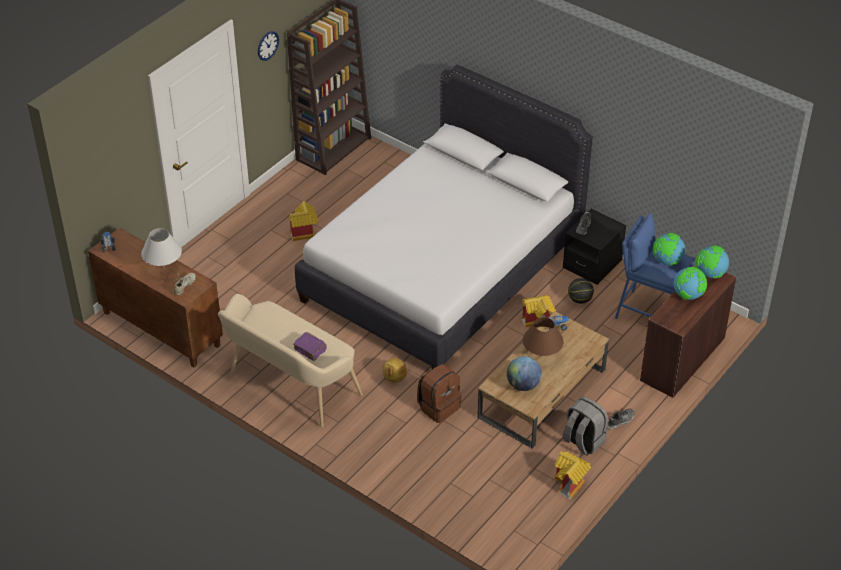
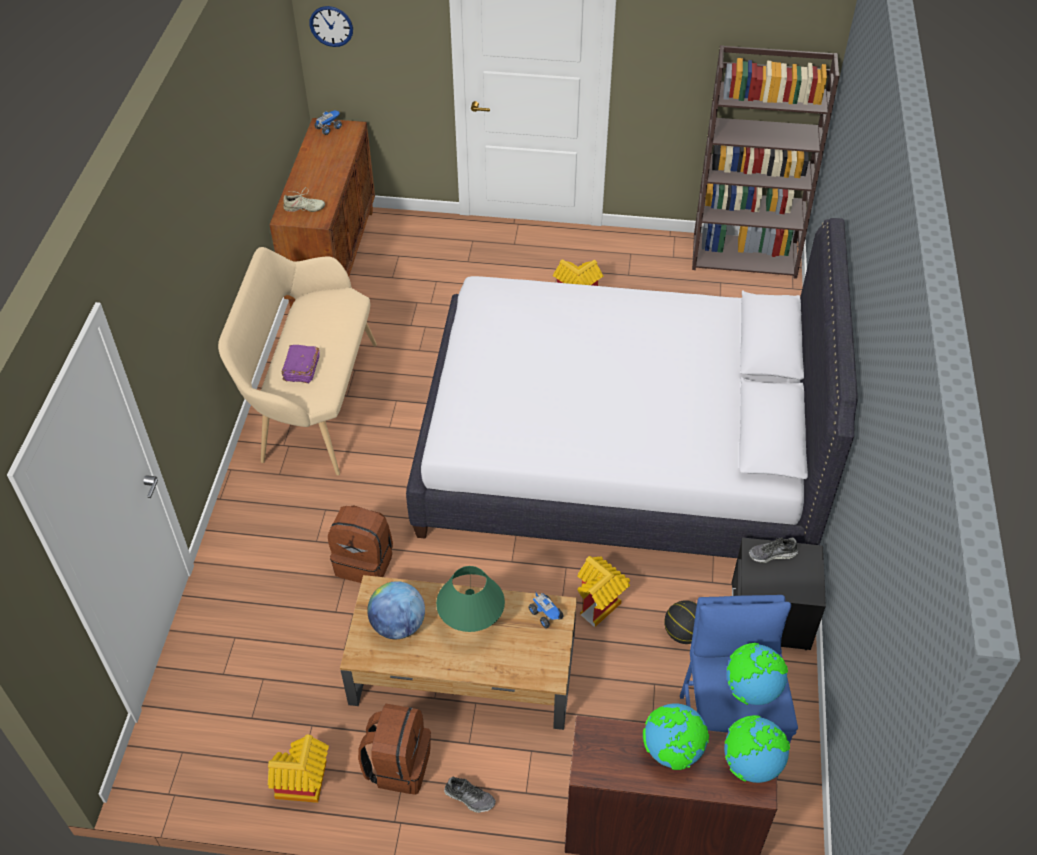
camera: 60 degrees right, 5 degrees up
(164, 268) = (324, 180): white table lamp -> none
(268, 45) = (680, 43): wall clock -> wall clock (331, 26)
(394, 378) = (388, 493): football -> none
(541, 356) = (471, 622): brown table lamp -> green table lamp
(583, 441) = (398, 764): grey backpack -> brown backpack

